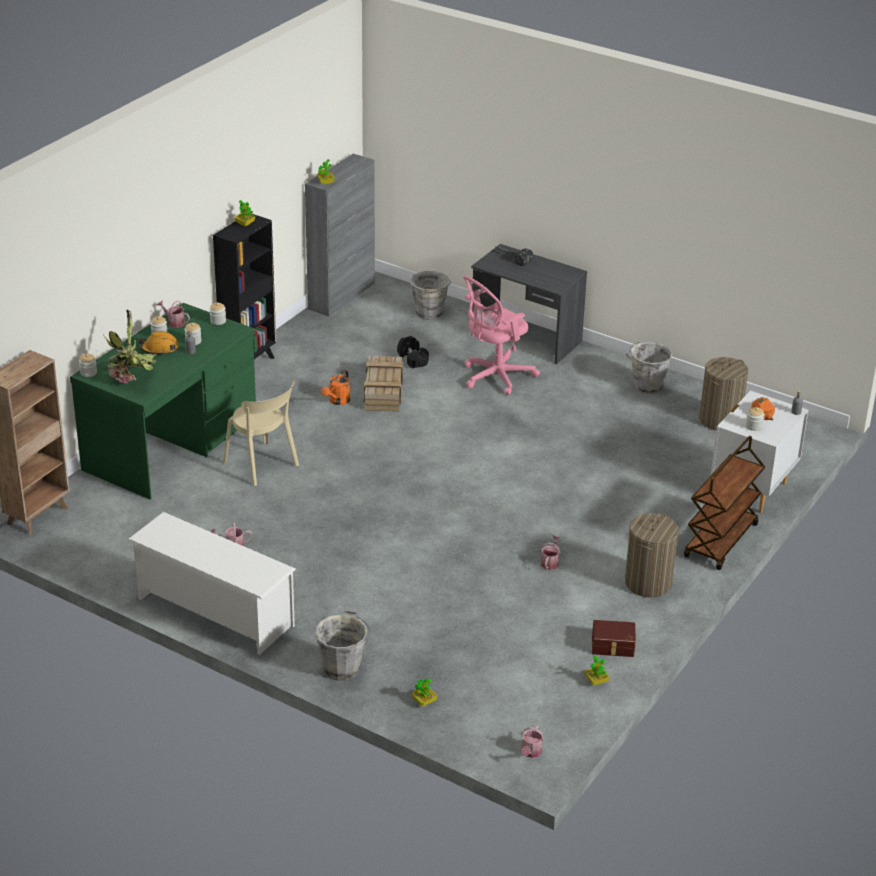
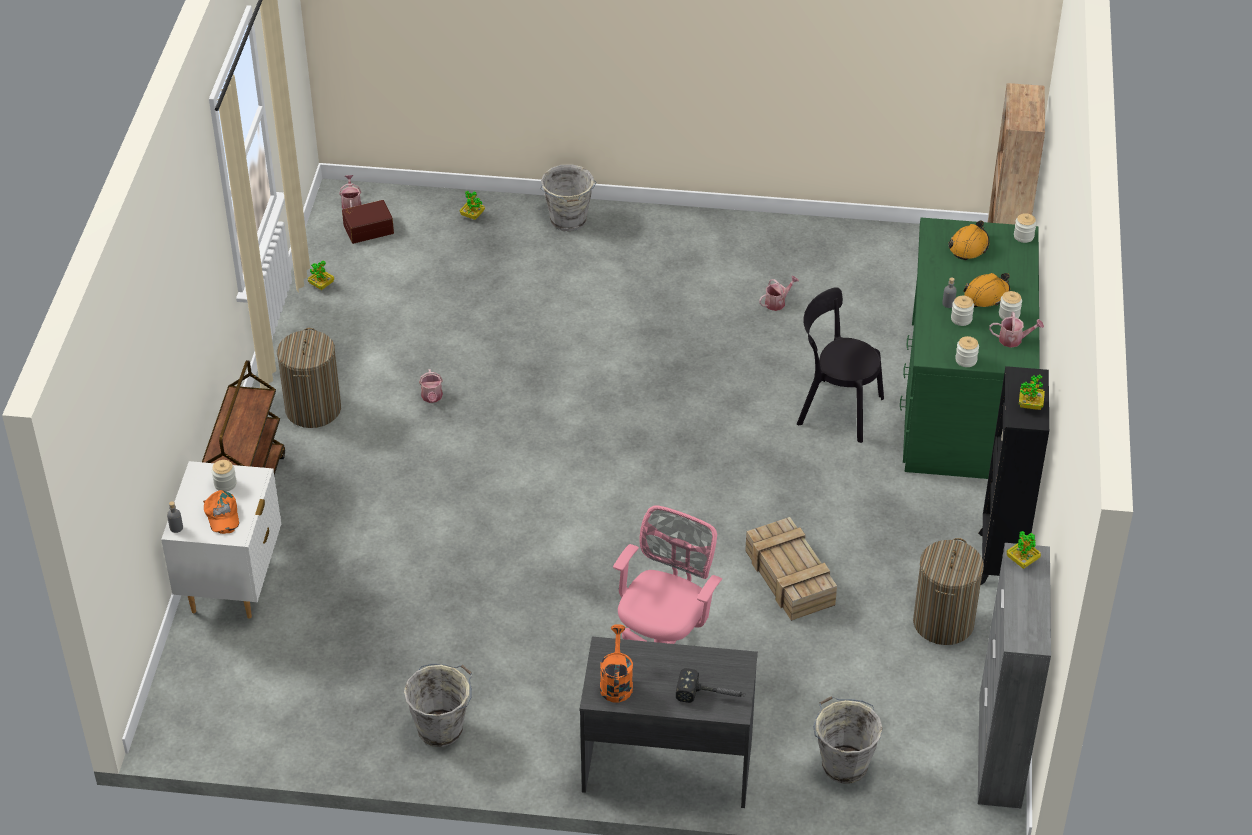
camera: 155 degrees right, 10 degrees up
(133, 378) = (969, 246): potted plant -> orange hard hat
(214, 612) = (730, 231): white shoe rack -> none
(263, 465) = (836, 409): beige chair -> black chair
(337, 401) = (833, 538): orange watering can -> orange watering can (616, 682)
(413, 359) = (795, 653): black dumbbell -> none
(613, 646) = (320, 325): brown storage box -> brown storage box (368, 228)
(720, 420) = (313, 699): laundry basket -> laundry basket (943, 623)

